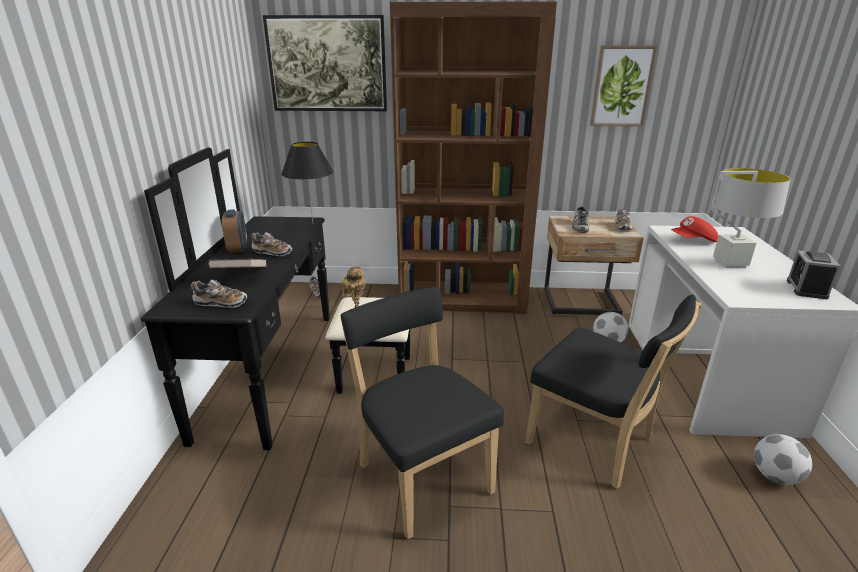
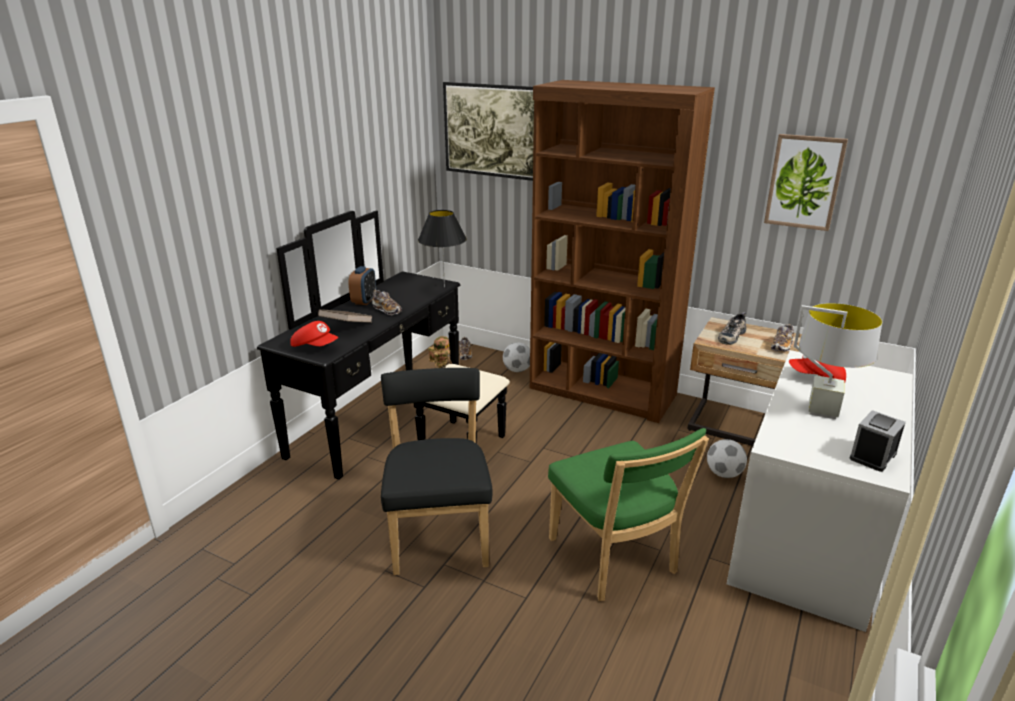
camera: 25 degrees right, 0 degrees up
(221, 303) = (315, 346): shoe -> red cap
(594, 443) = (615, 560): black chair -> green chair
(774, 476) = (778, 648): football -> football (517, 370)

